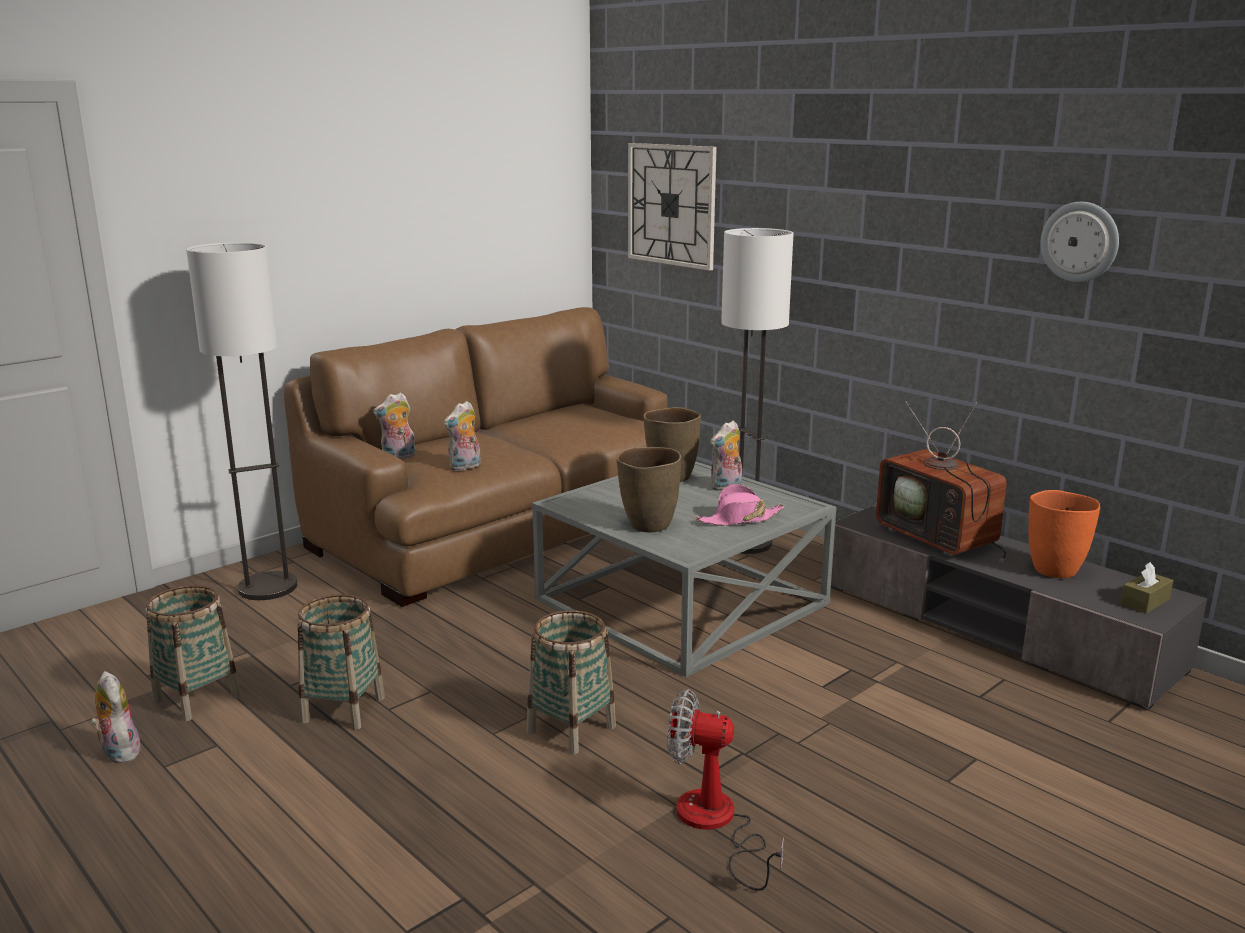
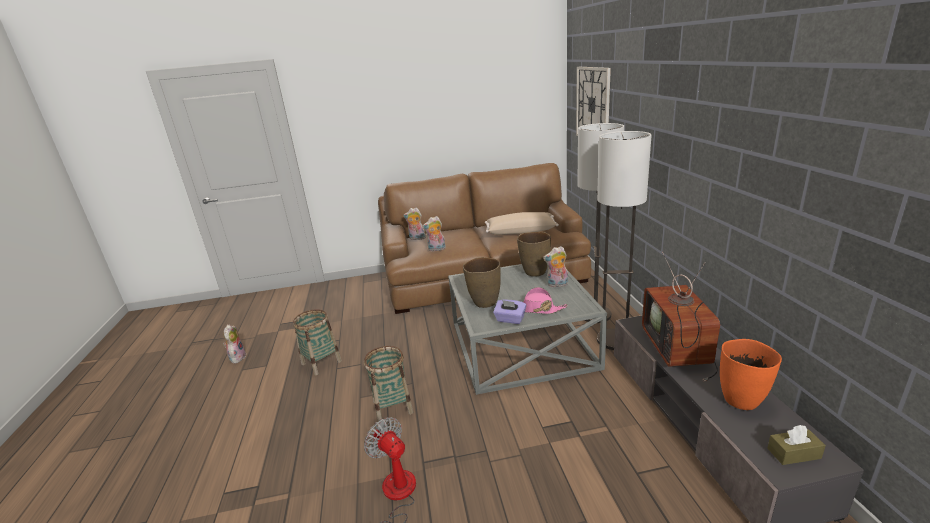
camera: 35 degrees right, 5 degrees up
(197, 698) = (283, 340): basket -> none
(268, 587) = (359, 290): floor lamp -> floor lamp (614, 340)
(581, 425) = (520, 231): none -> beige pillow
(718, 537) = (510, 319): none -> purple tissue box
(1080, 242) = (799, 145): wall clock -> none

